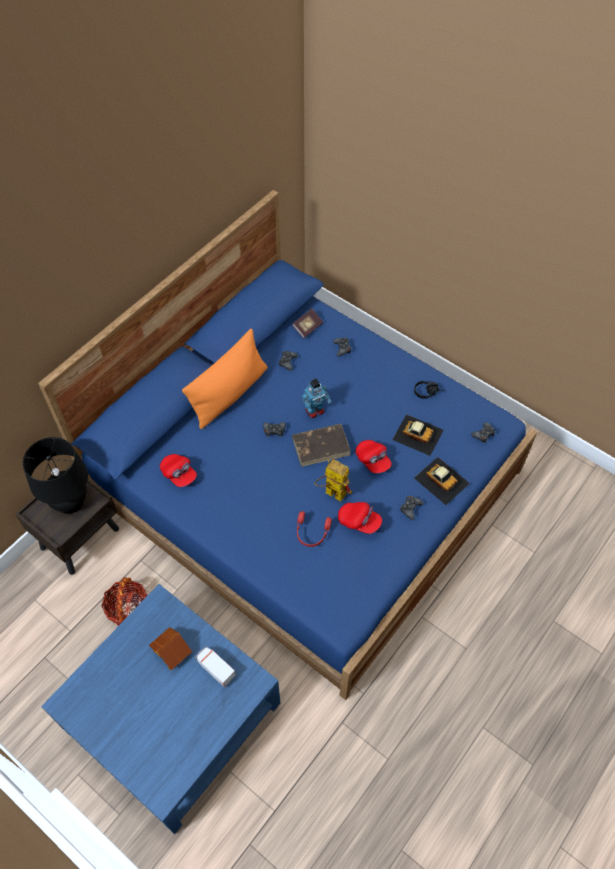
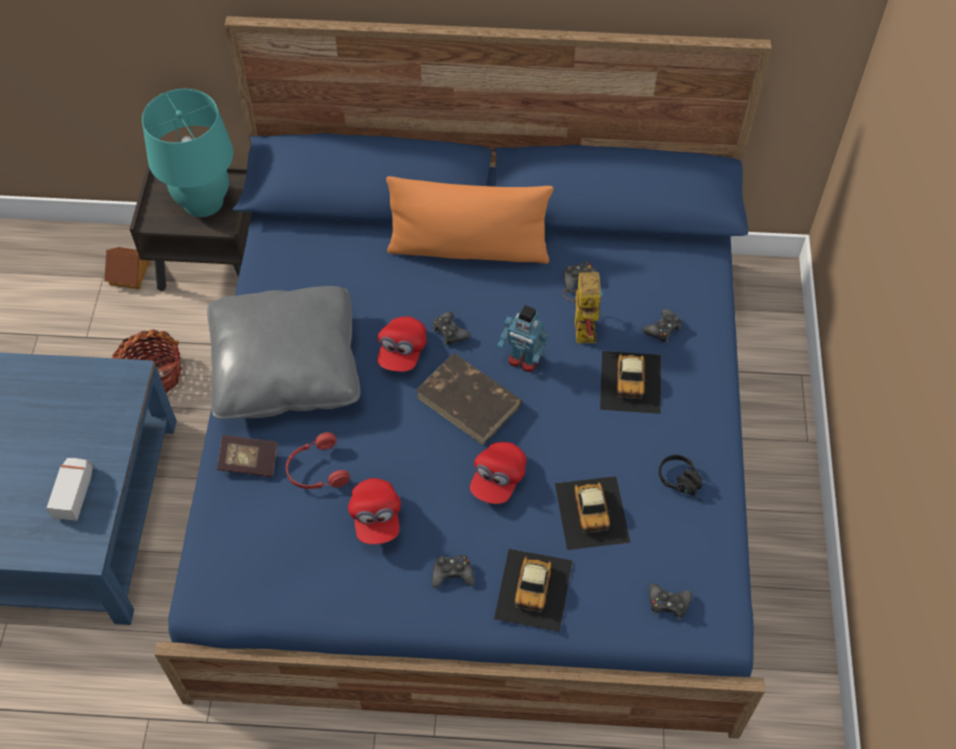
camera: 55 degrees right, 0 degrees up
(70, 501) = (203, 201): black table lamp -> turquoise table lamp
(172, 651) = (70, 432): toy house -> toy house (130, 274)
(179, 474) = (300, 272): red cap -> red cap (402, 352)
(235, 514) = (286, 368): none -> grey pillow
(307, 327) = (661, 267): book -> book (249, 462)
(331, 492) = (400, 456): toy robot -> toy robot (581, 325)
(361, 377) = (631, 381): none -> toy car

